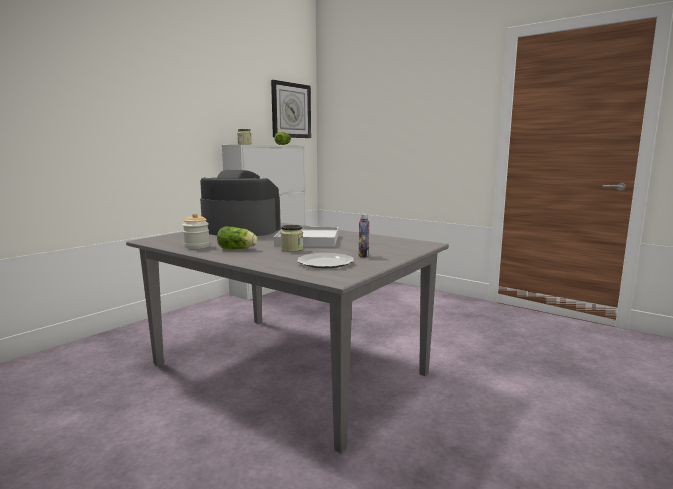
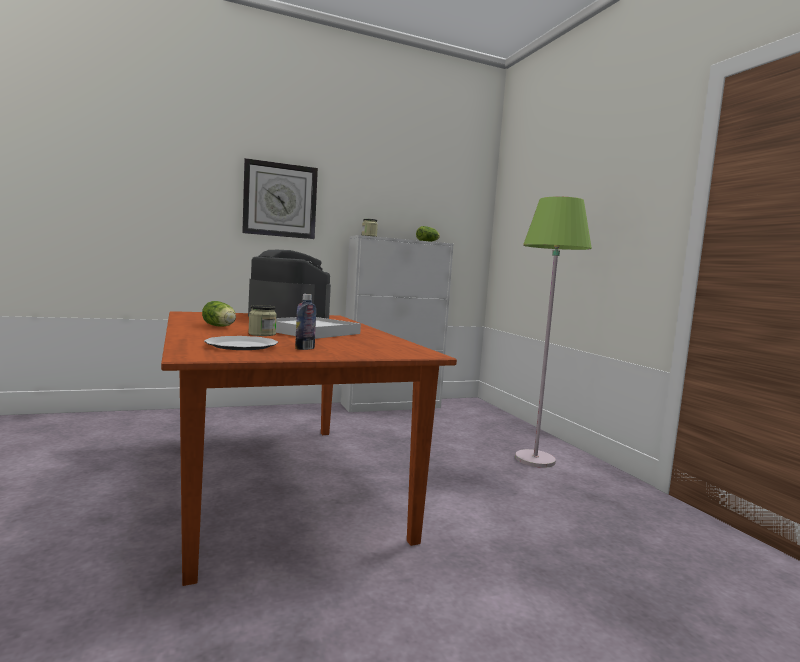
camera: 30 degrees right, 5 degrees down
(197, 246) = (199, 320): jar -> none
(286, 369) = (277, 484): grey dining table -> brown dining table
(291, 110) = (453, 204): wall clock -> wall clock (280, 200)
(412, 301) = (535, 459): none -> green floor lamp

